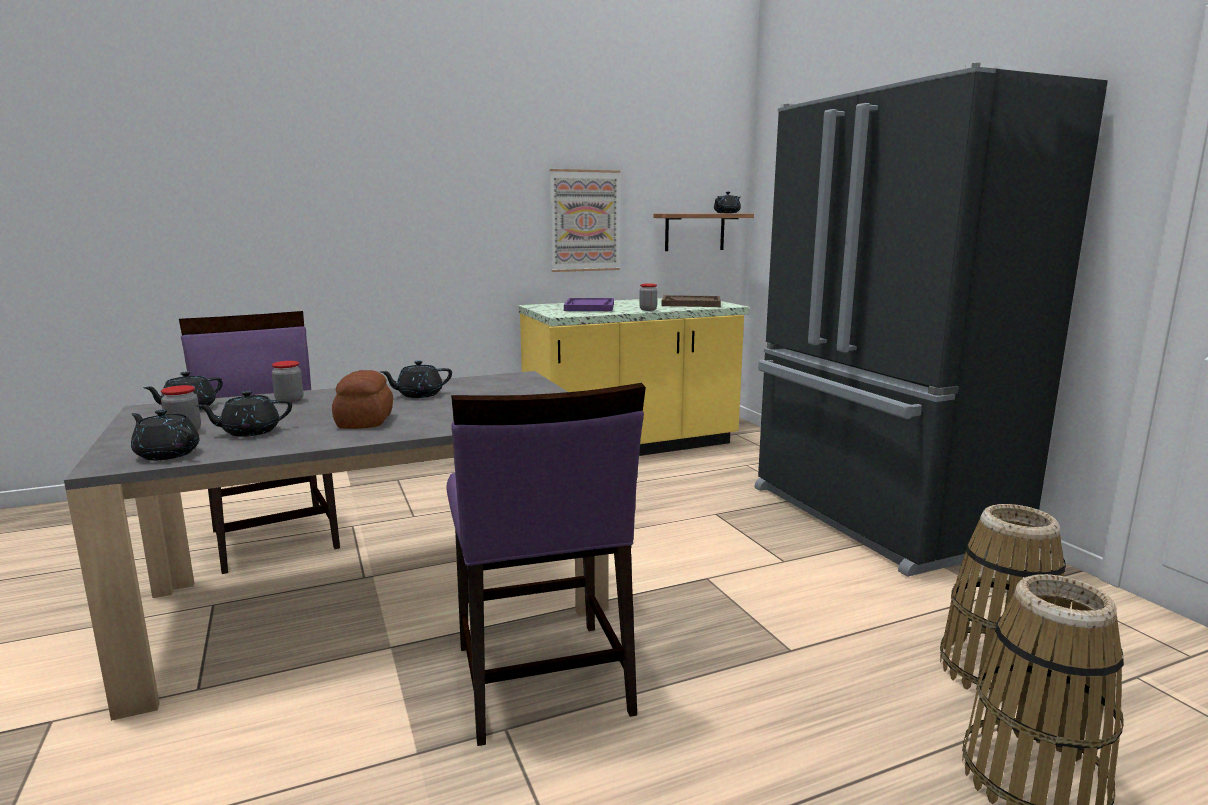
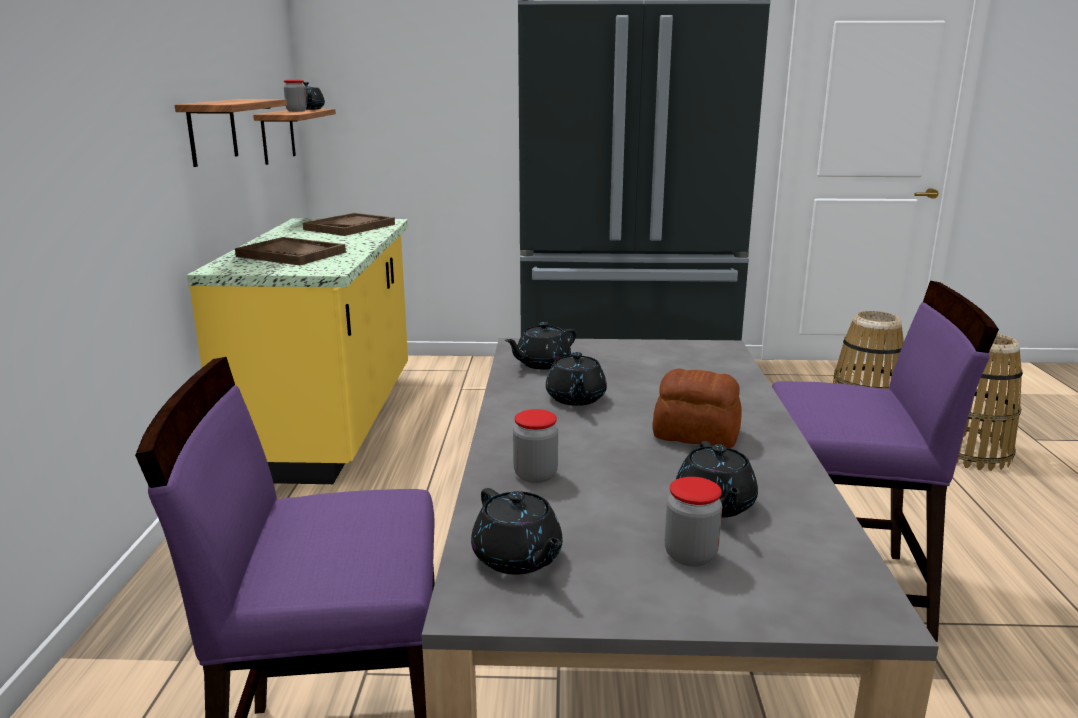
camera: 65 degrees left, 5 degrees up
(167, 454) = (816, 564): black teapot -> black teapot (542, 364)
(585, 221) = (212, 131): picture -> shelf
(590, 307) = (291, 254): purple tray -> brown tray
(648, 310) = (364, 242): jar -> jar (296, 111)

